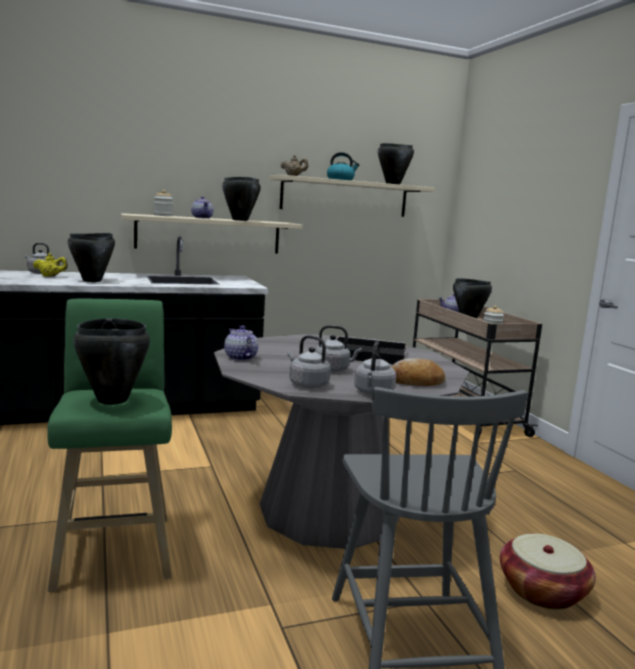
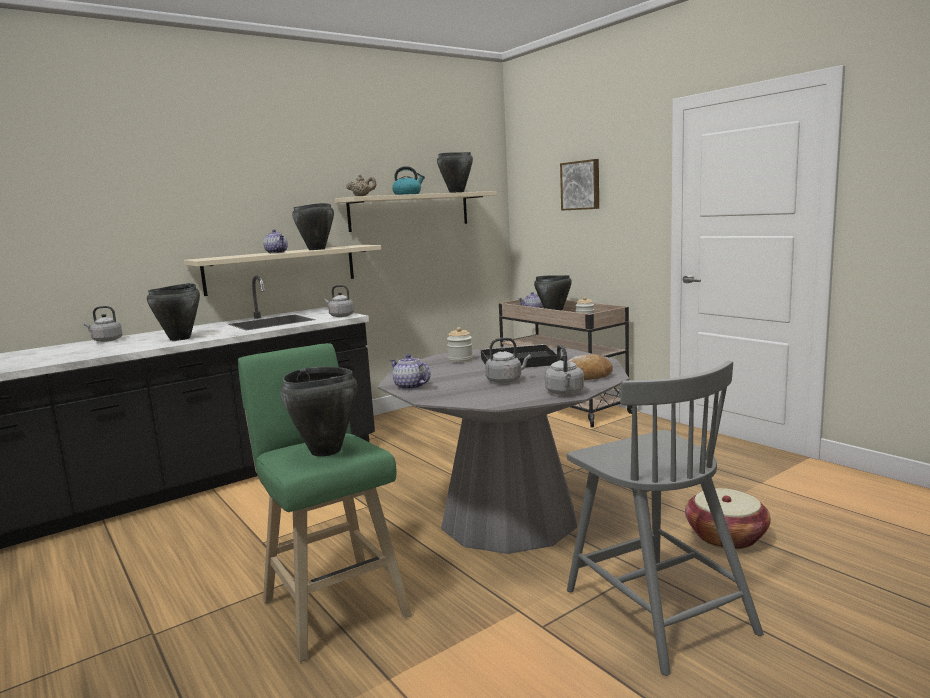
camera: 15 degrees left, 0 degrees up
(50, 276) = (126, 342): yellow teapot -> none
(163, 215) = (234, 256): jar -> jar (460, 360)
(307, 384) = (501, 397): grey kettle -> grey kettle (340, 316)
(519, 190) = (581, 185): none -> picture

